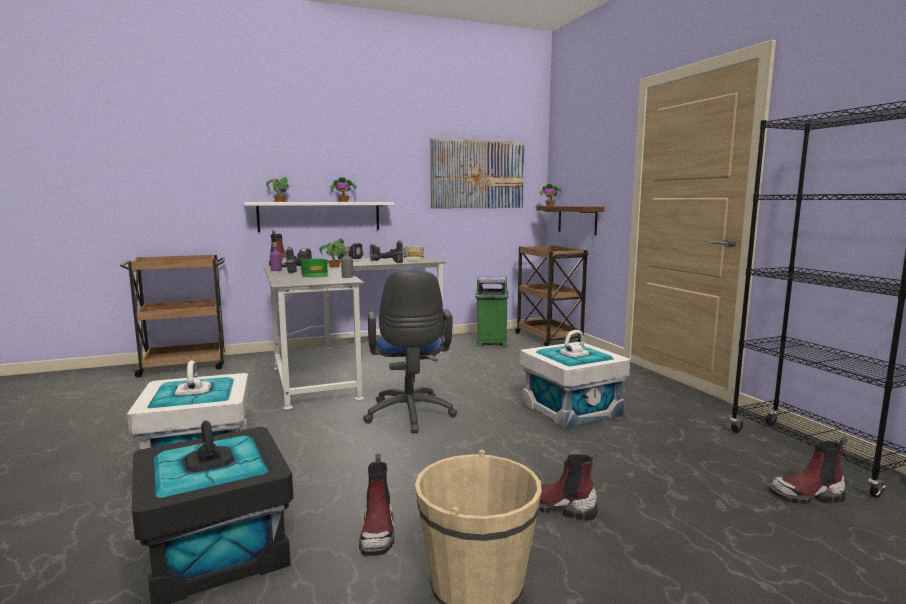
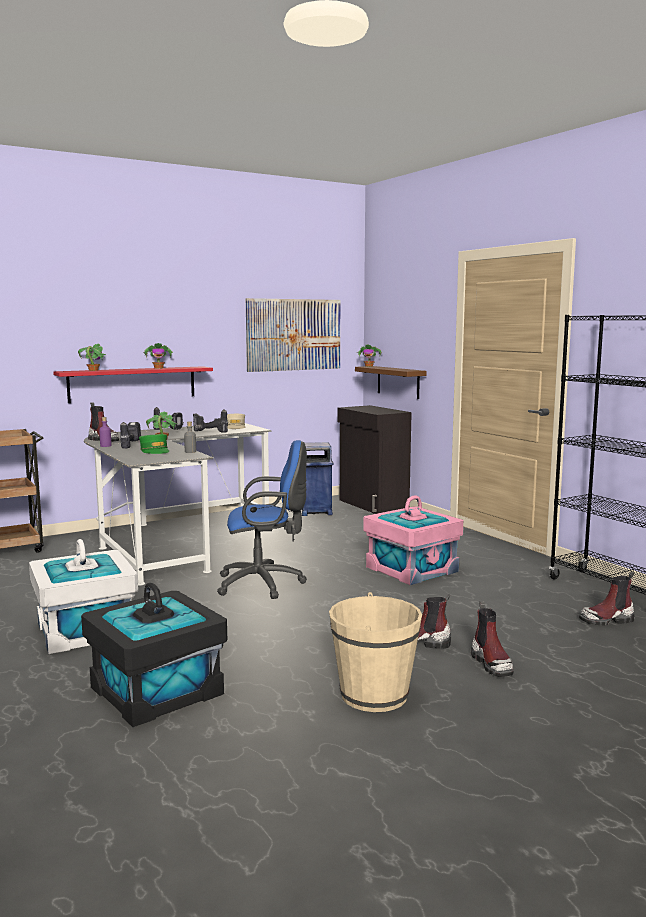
camera: 10 degrees left, 0 degrees up
(320, 216) = (132, 384): white shelf -> red shelf
(378, 533) = (282, 669): boot -> boot (492, 664)
(409, 416) = (265, 584): blue office chair -> blue office chair turned 75 degrees counterclockwise
(491, 343) = (315, 512): green trash can -> blue trash can
(549, 339) = (372, 505): brown cart -> black cabinet
(571, 409) = (411, 569): white storage box -> pink storage box

